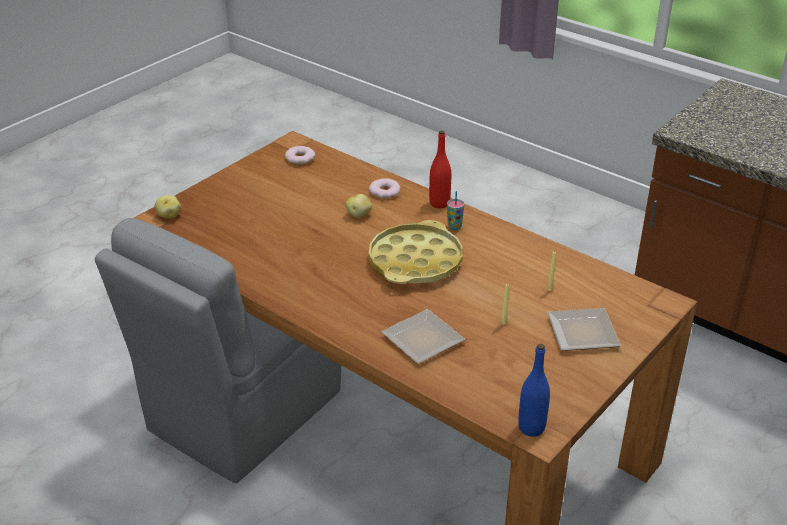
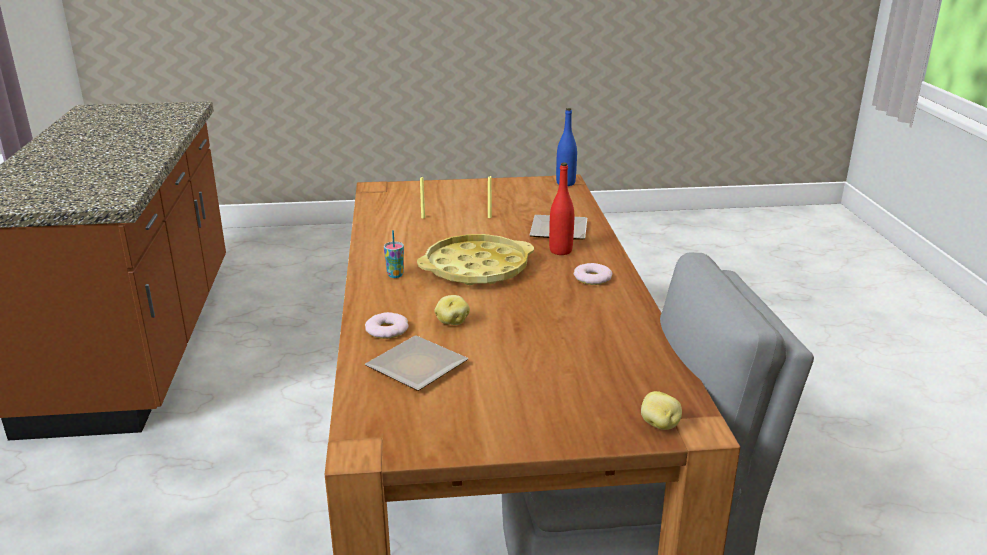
camera: 135 degrees left, 10 degrees down
(300, 158) = (395, 418): donut -> donut (592, 278)
(439, 203) = (365, 296): red bottle -> red bottle (560, 251)
(580, 331) = (454, 198): plate -> plate (417, 369)

